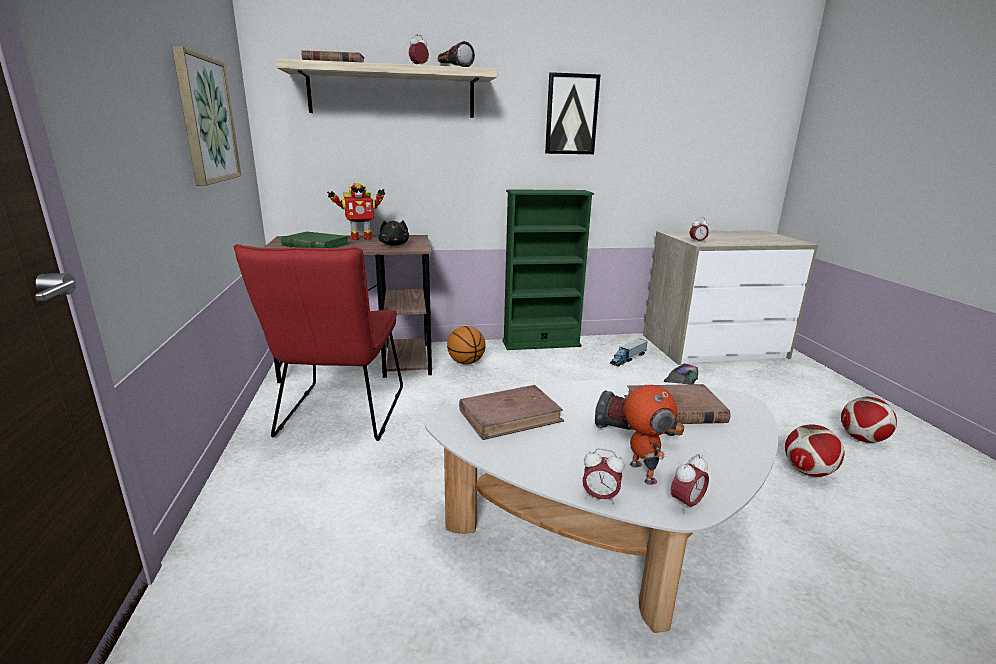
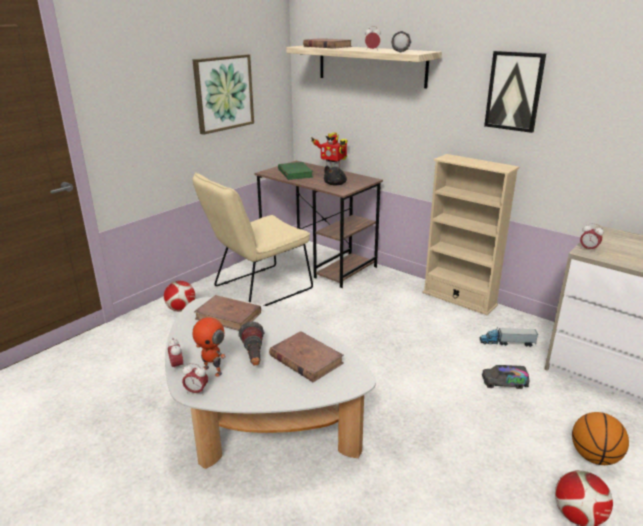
camera: 50 degrees right, 5 degrees up
(339, 416) = (257, 289): red chair -> beige chair
(466, 362) = (377, 289): basketball -> basketball (594, 457)
(541, 343) = (459, 299): green bookcase -> beige bookcase
(640, 473) = (213, 370): toy robot -> toy robot turned 90 degrees clockwise
(808, 471) = (457, 490): football -> football (181, 309)

